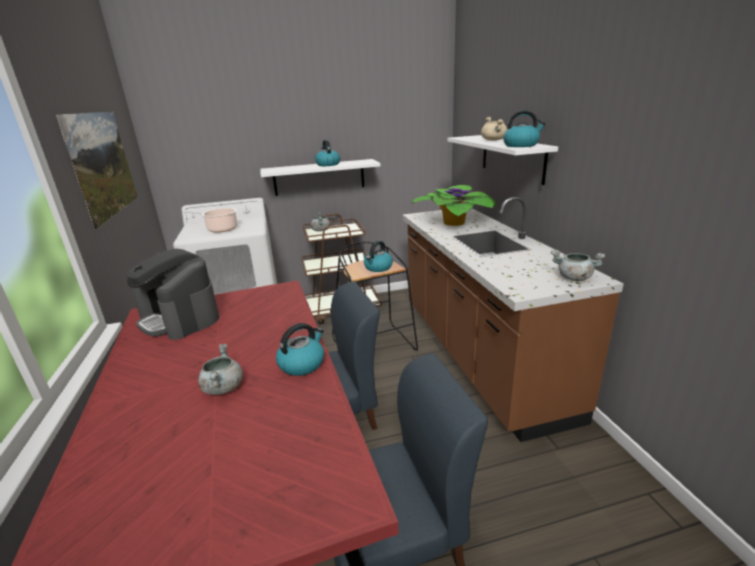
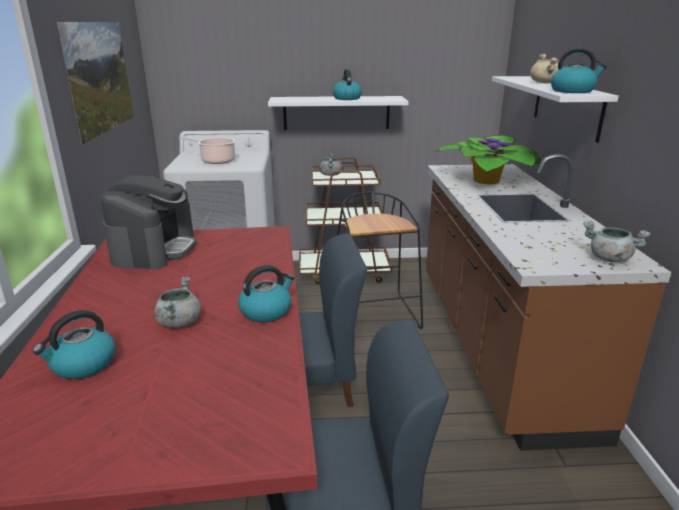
camera: 10 degrees right, 0 degrees up
(180, 318) = (154, 249): coffee machine -> coffee machine turned 135 degrees counterclockwise
(378, 268) = (385, 224): kettle -> kettle (83, 365)

